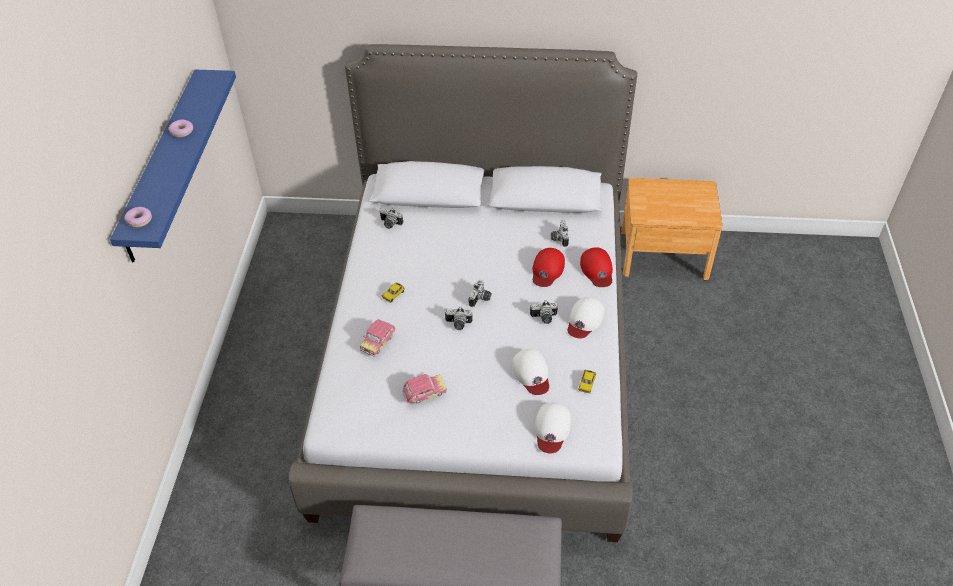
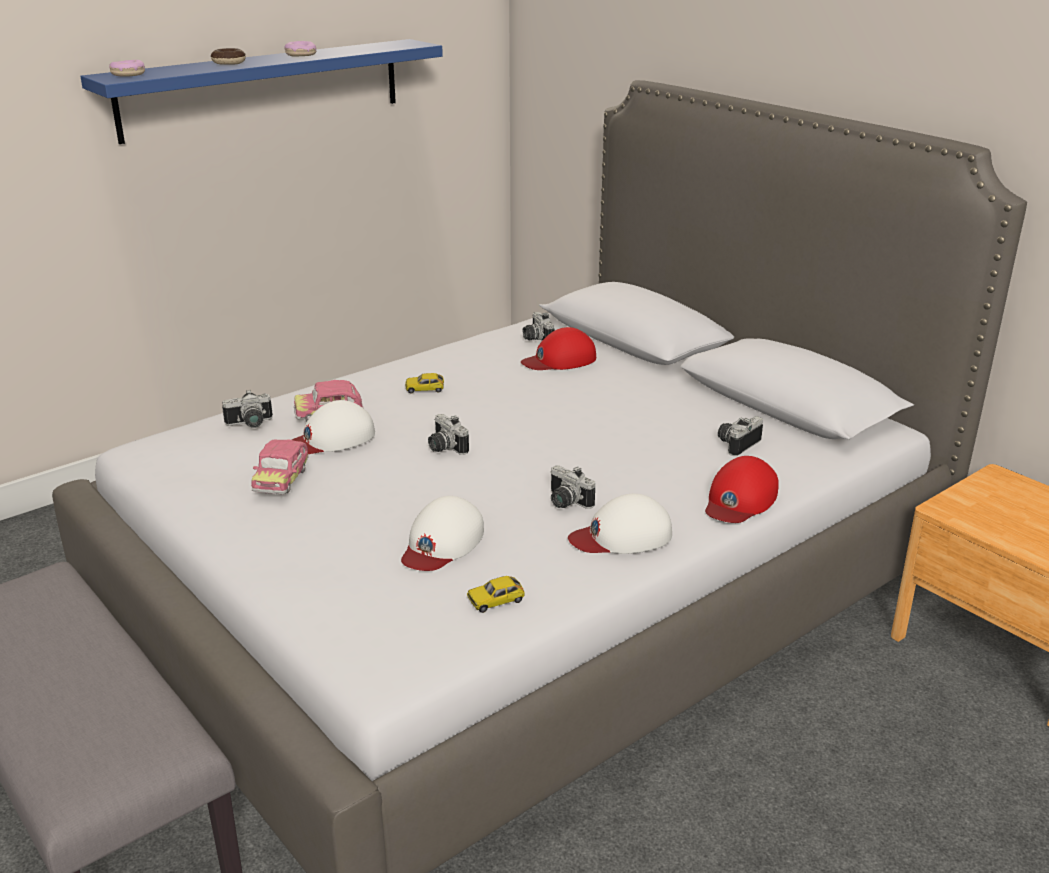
camera: 45 degrees right, 20 degrees down
(164, 168) = (229, 63): none -> donut
(424, 393) = (282, 479): toy car -> toy car turned 75 degrees clockwise
(481, 299) = (516, 442): camera -> camera (250, 424)
(547, 270) = (661, 463): red cap -> red cap (559, 360)
(552, 429) = (353, 612): white cap -> white cap (332, 438)

